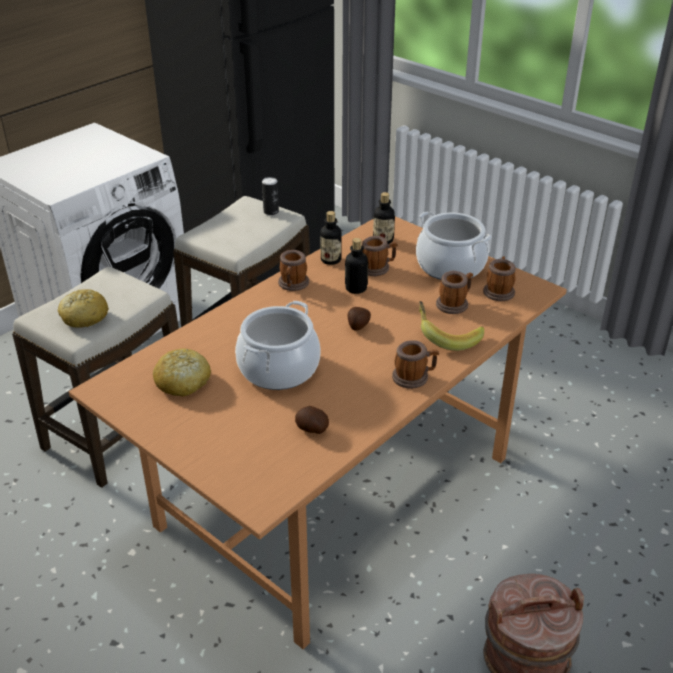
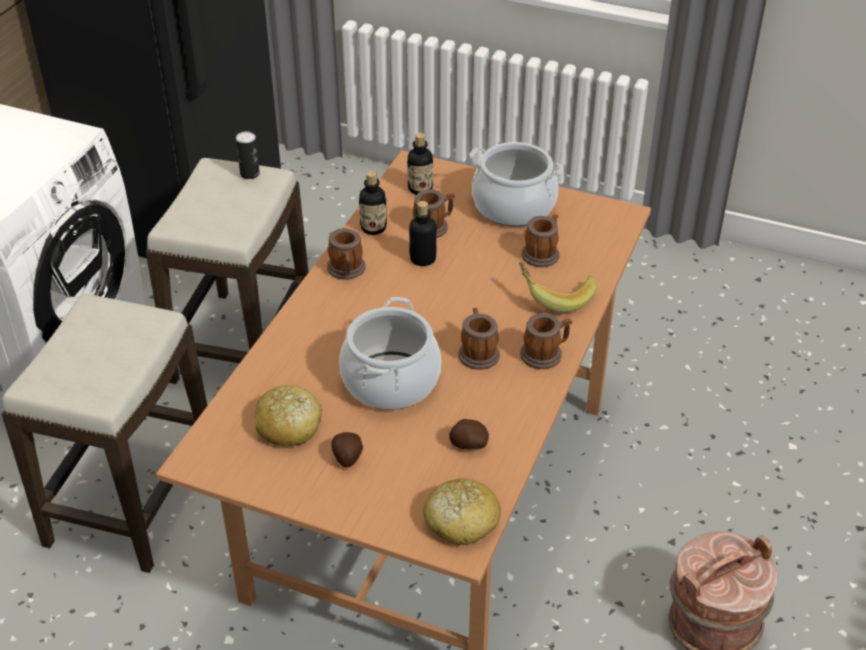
camera: 20 degrees left, 5 degrees up
(84, 317) = (95, 370): bread -> bread (461, 521)
(358, 326) = (450, 306): potato -> potato (347, 458)
(499, 290) = (581, 225): mug -> mug (478, 352)

